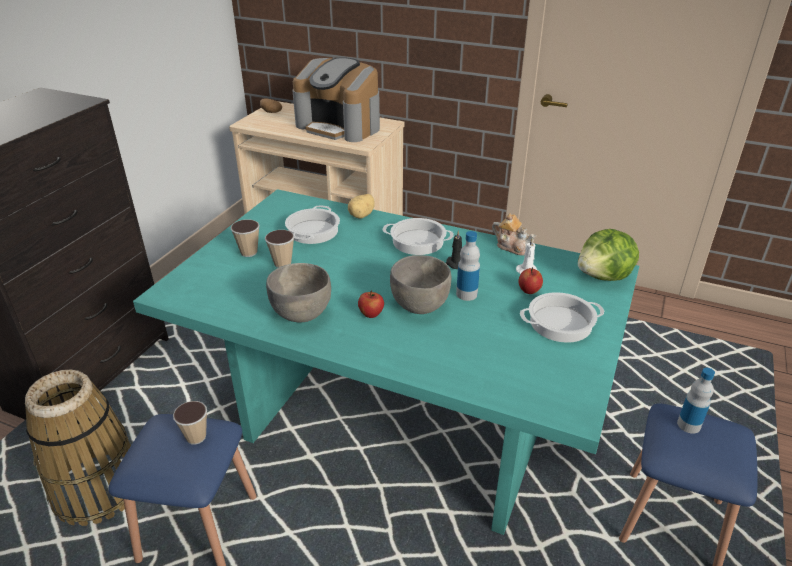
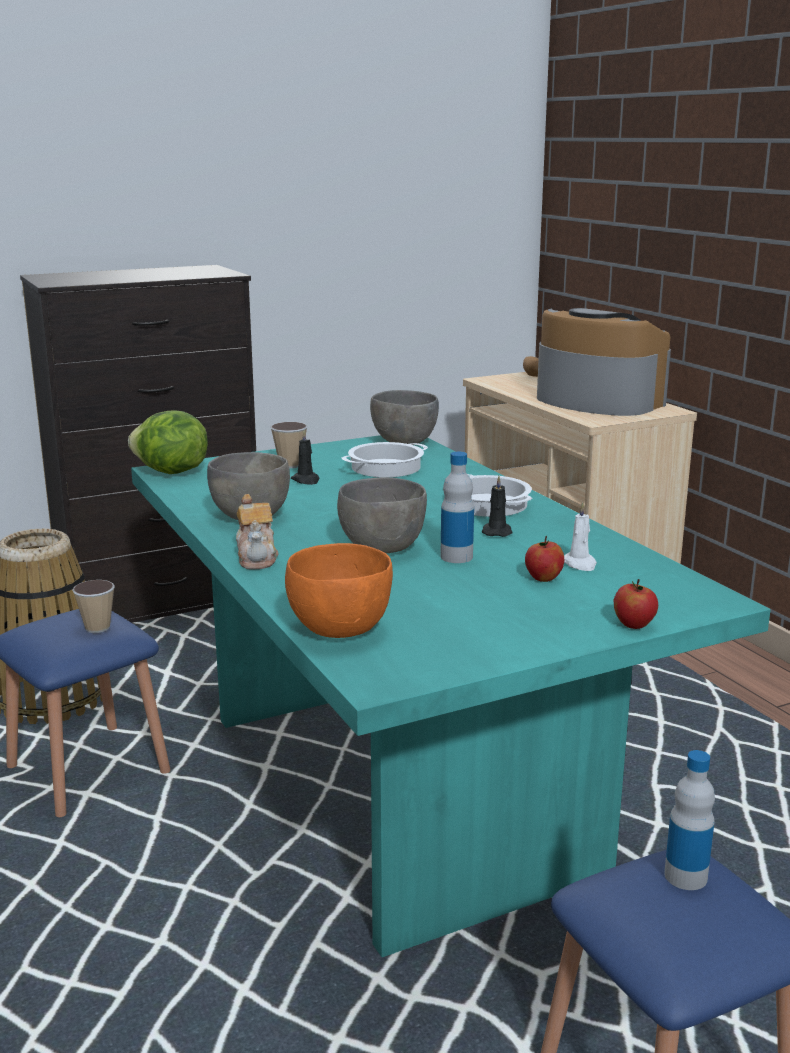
camera: 40 degrees right, 15 degrees down
(282, 263) = (306, 480): cup -> black candle
(287, 202) = (403, 442): none -> grey bowl
(340, 126) = (596, 401): coffee machine -> coffee machine turned 150 degrees clockwise
(362, 215) = (466, 470): potato -> none
(371, 314) = (317, 538): apple -> apple (634, 625)
(500, 386) = (339, 630): none -> orange bowl
(513, 247) = (606, 540): teapot -> teapot (257, 558)
(560, 322) = (526, 614): cooking pot -> none
(604, 277) = (684, 600): lettuce -> lettuce (171, 472)

